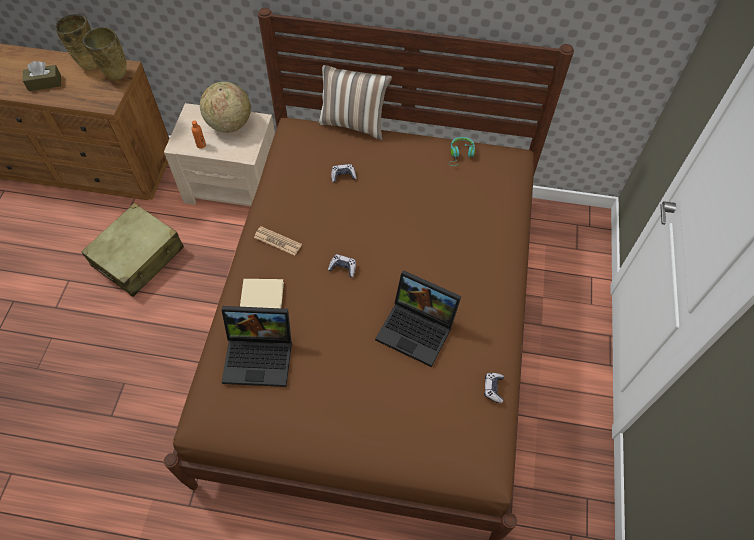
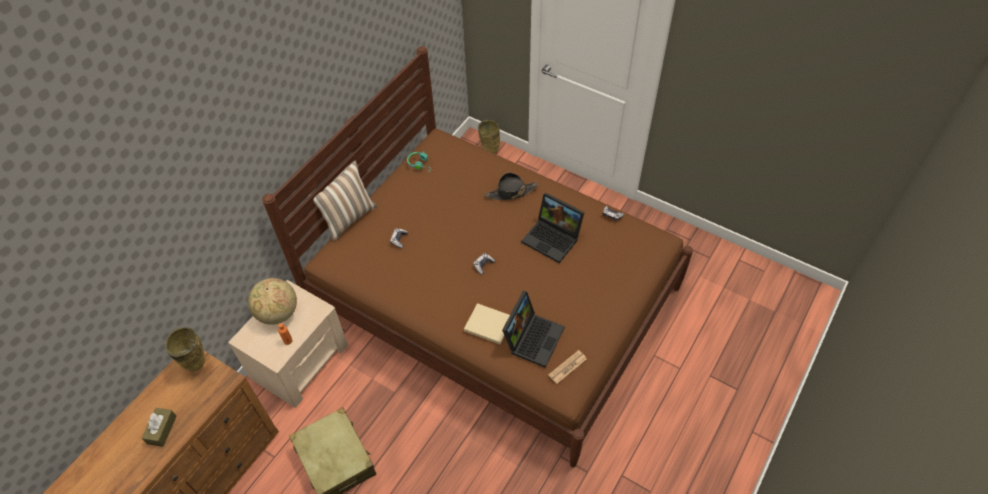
camera: 65 degrees left, 5 degrees down
(89, 64) = (163, 385): beige vase -> beige vase (489, 151)
(277, 241) = (438, 299): newspaper -> newspaper (567, 367)
(418, 329) = (553, 238): laptop -> laptop turned 75 degrees clockwise
(467, 258) = (511, 192): none -> black hat

